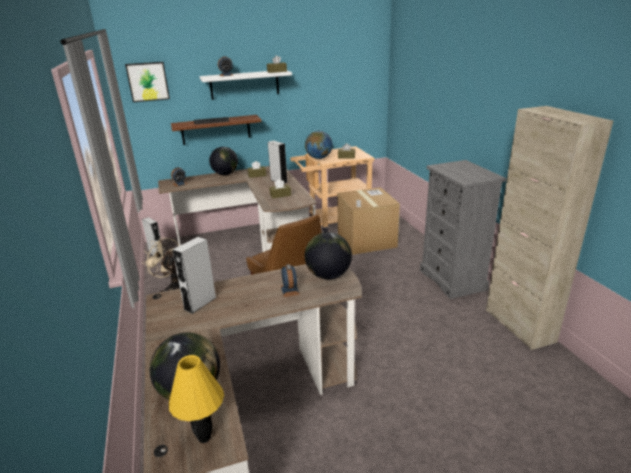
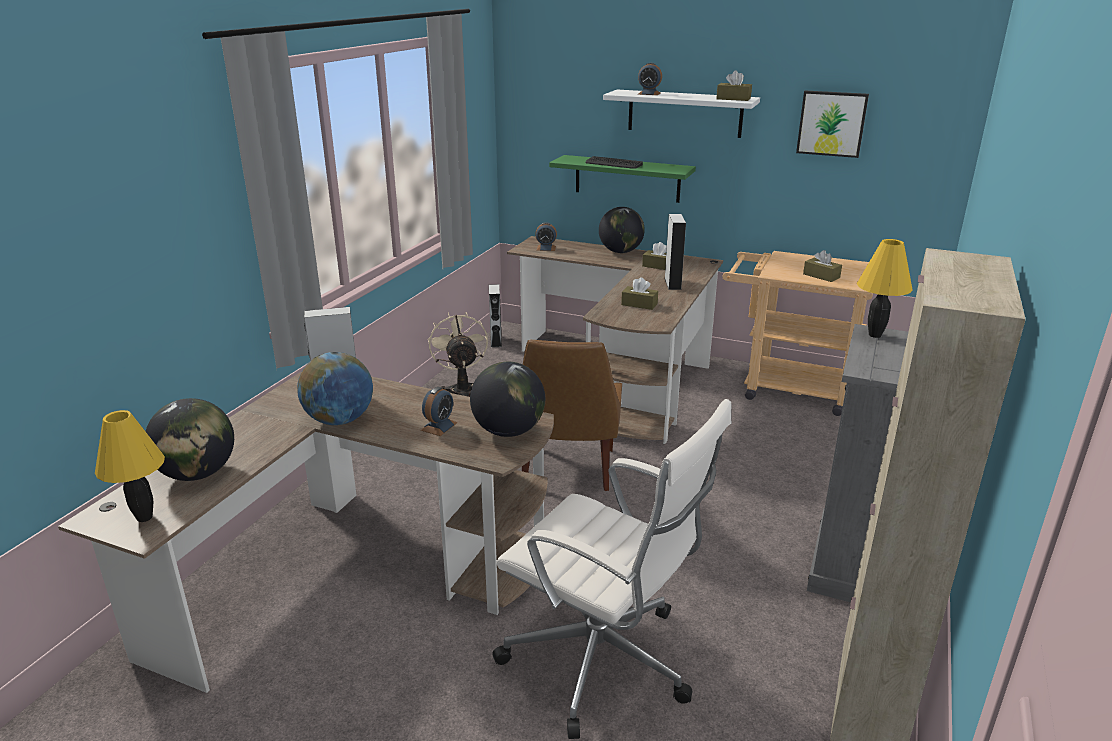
camera: 40 degrees right, 0 degrees up
(148, 81) = (544, 88): picture -> picture (831, 123)
(216, 130) = (627, 178): brown shelf -> green shelf
(319, 158) = (771, 265): globe -> globe (339, 420)
(366, 240) = (798, 438): cardboard box -> none
(424, 374) = (603, 662): none -> white office chair
(442, 167) = (874, 335): none -> yellow table lamp

